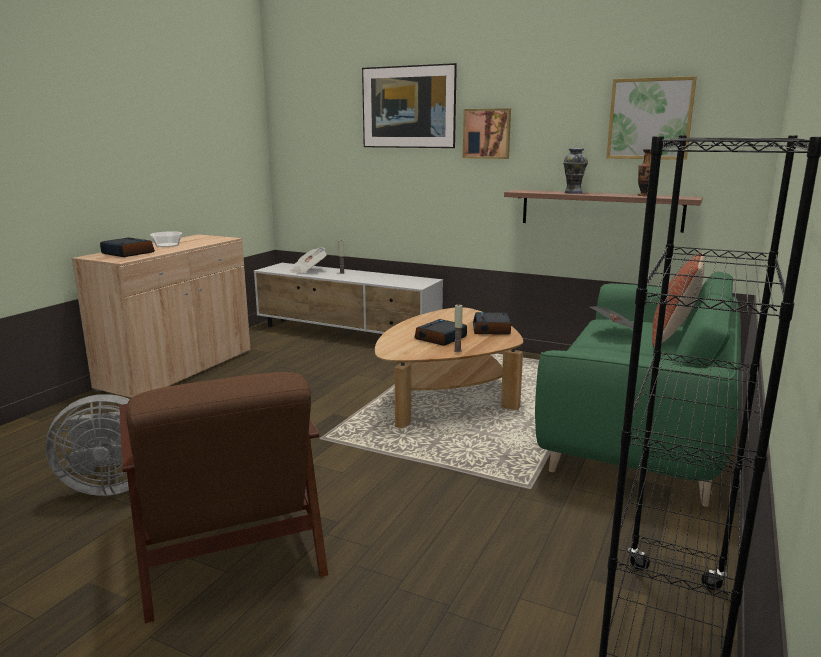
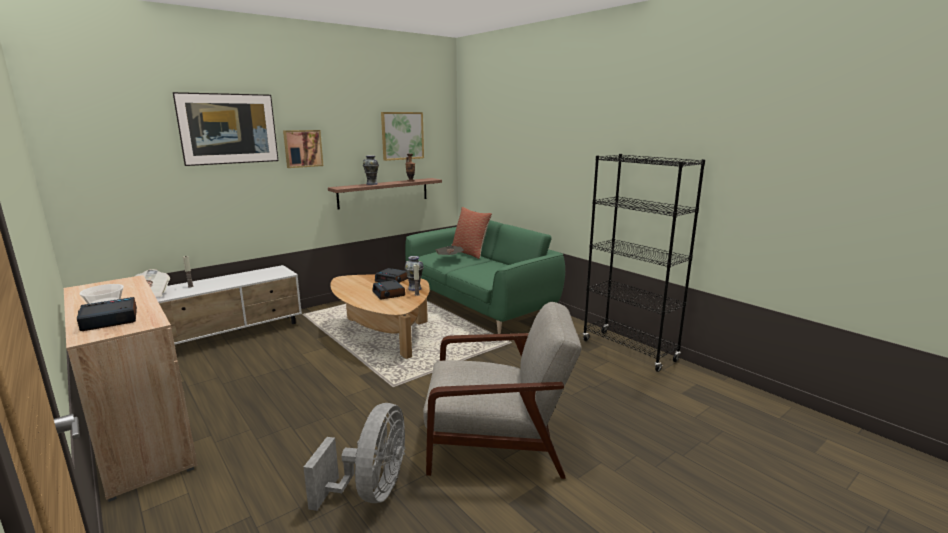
camera: 65 degrees left, 0 degrees up
(226, 542) = (498, 441): brown armchair -> grey armchair
(478, 345) = (414, 288): none -> vase

